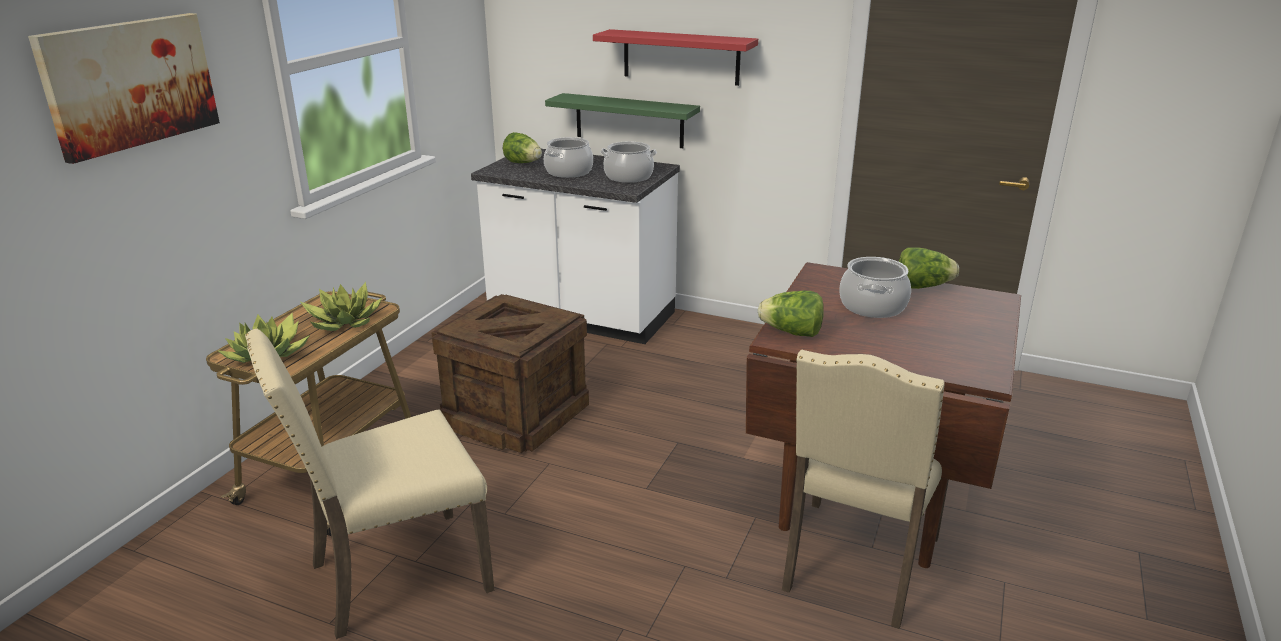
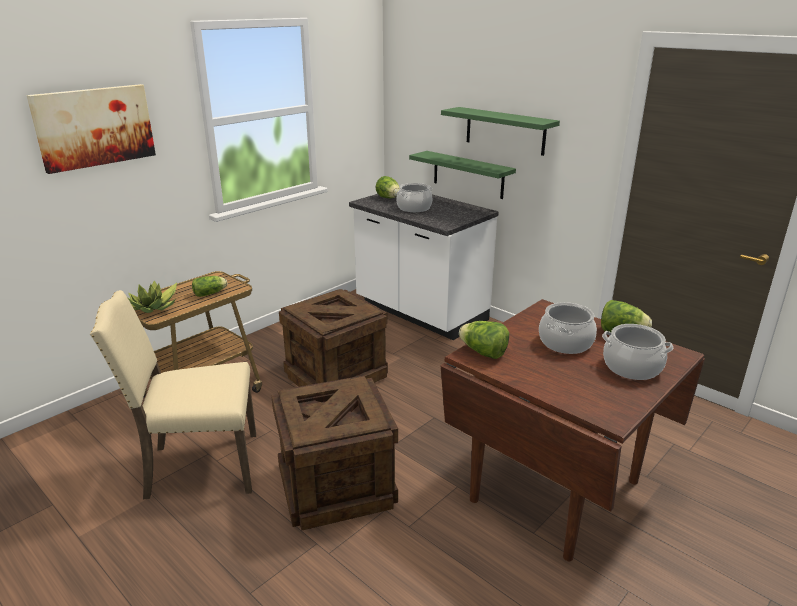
camera: 20 degrees right, 0 degrees up
(342, 322) = (211, 293): potted plant -> lettuce
(604, 552) = (336, 485): none -> crate
(628, 177) = (452, 216): cooking pot -> cooking pot (632, 367)
(681, 57) = (505, 131): red shelf -> green shelf
(856, 564) = (513, 542): beige chair -> none

